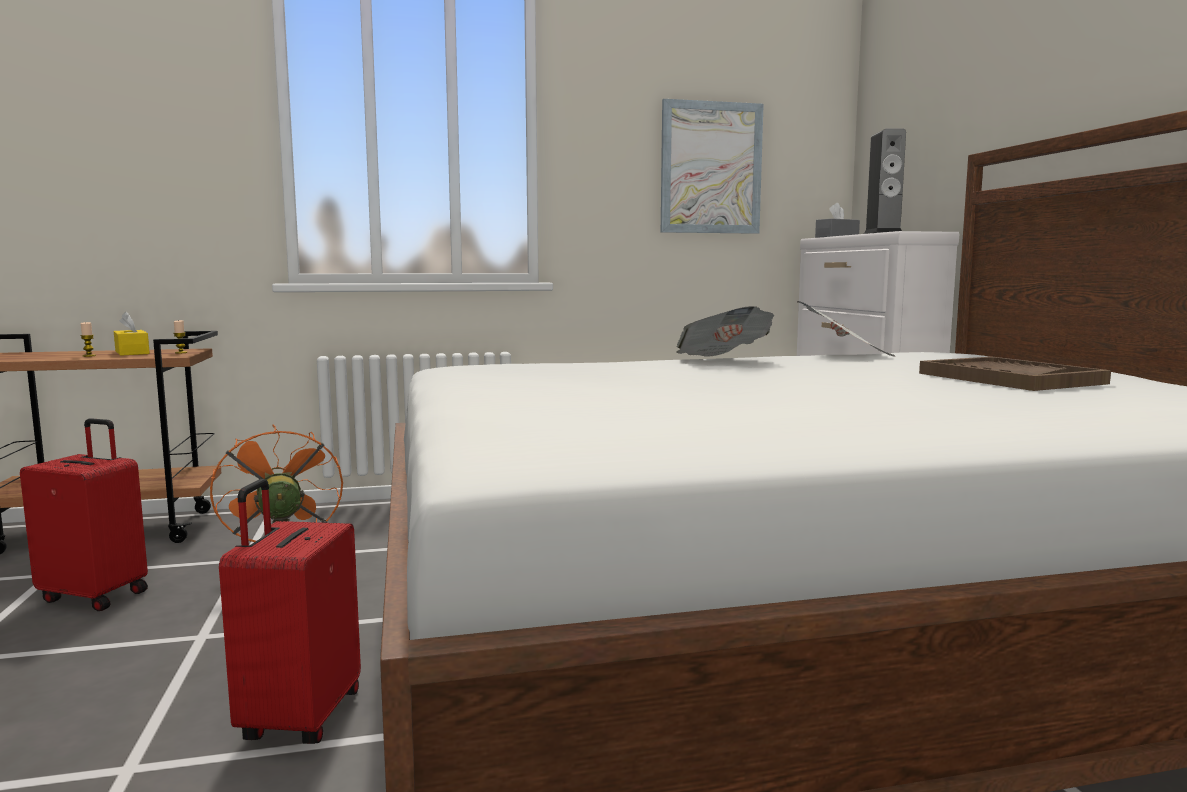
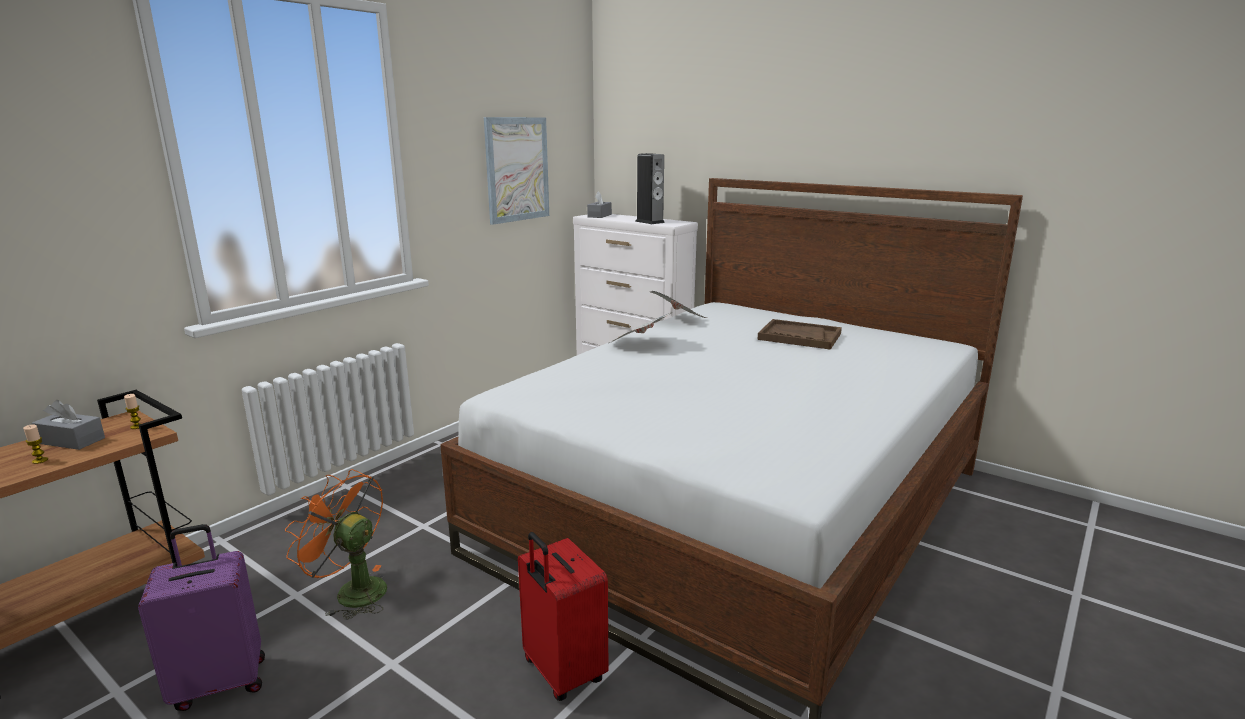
camera: 40 degrees left, 10 degrees up
(96, 595) = (220, 682): red suitcase -> purple suitcase
(132, 352) = (71, 441): yellow tissue box -> grey tissue box

